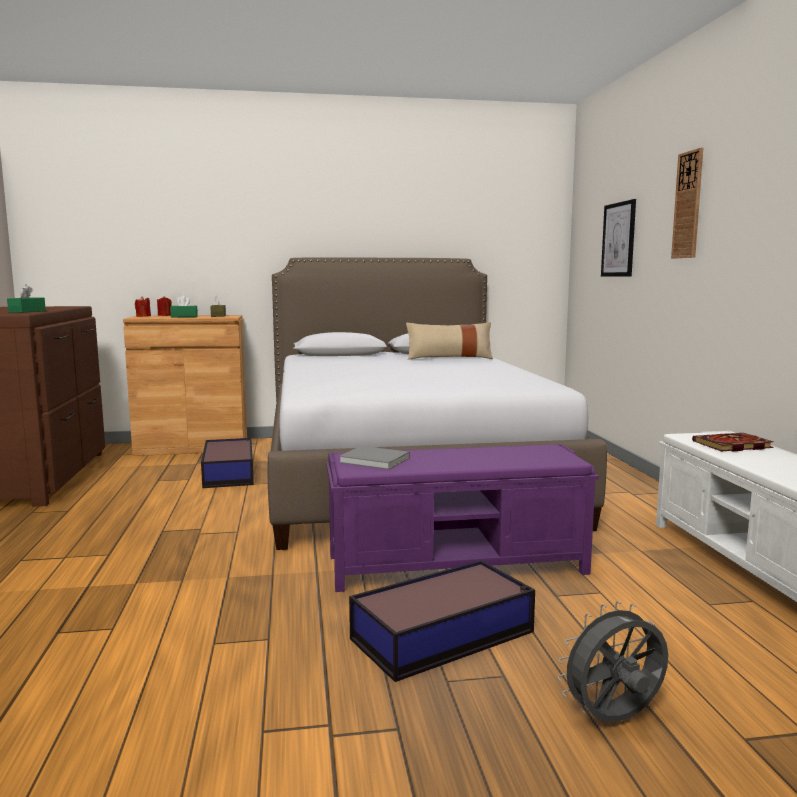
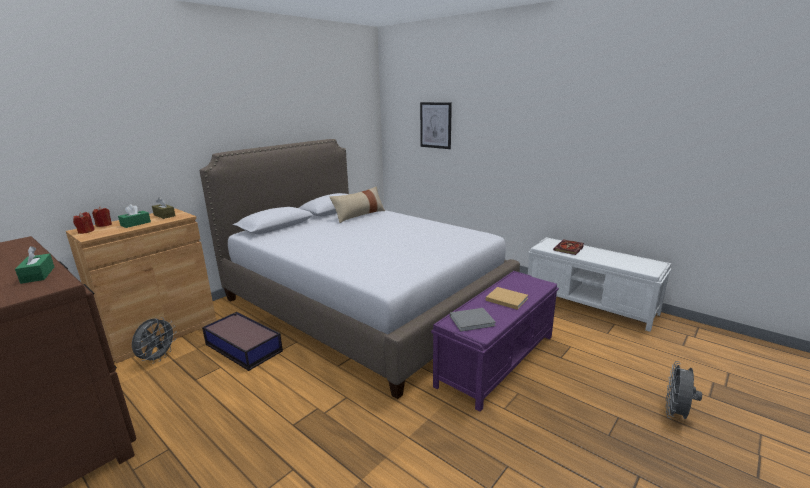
camera: 40 degrees left, 10 degrees up
(161, 461) = (158, 358): none -> grey fan
(445, 635) = (565, 408): storage box -> none
(468, 457) = (505, 299): none -> beige book
(688, 205) = (501, 113): wall clock -> none

